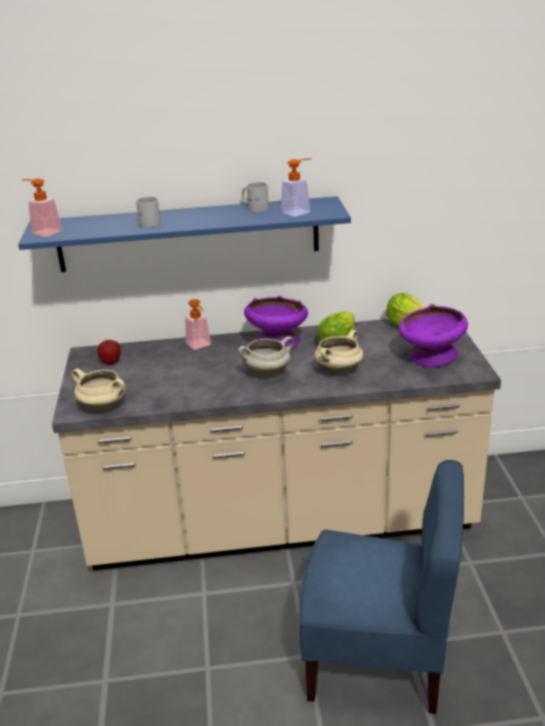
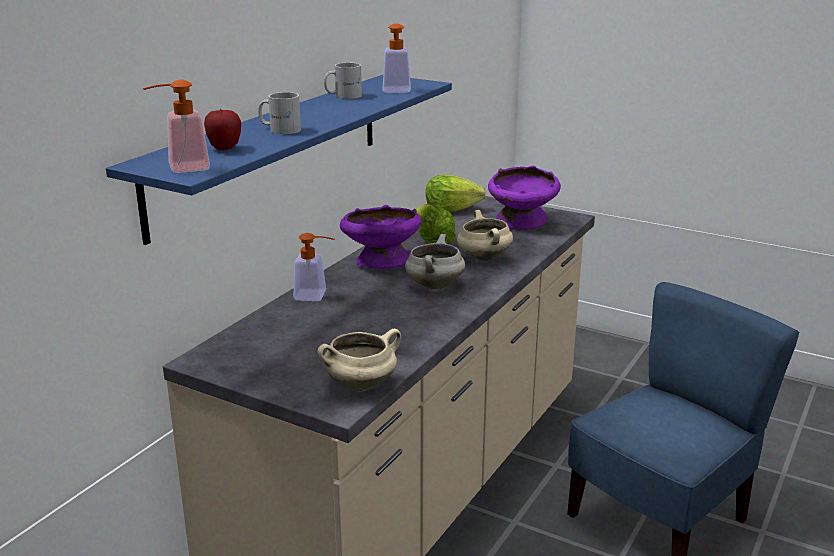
camera: 55 degrees left, 5 degrees down
(111, 363) = (259, 352): apple -> apple (224, 148)

